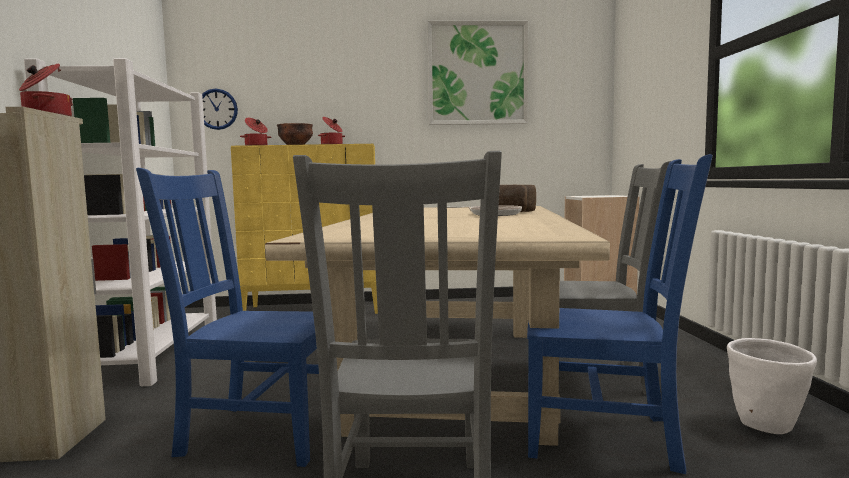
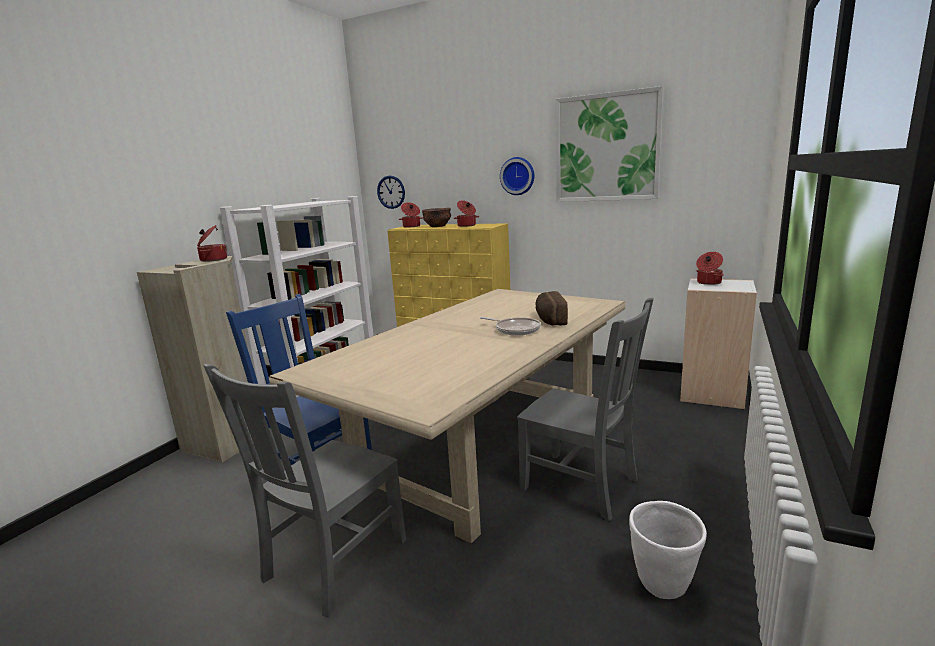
camera: 30 degrees right, 10 degrees up
(384, 96) = (518, 176): none -> wall clock
(587, 196) = (708, 282): none -> cooking pot
(606, 437) = (514, 548): blue chair -> none

